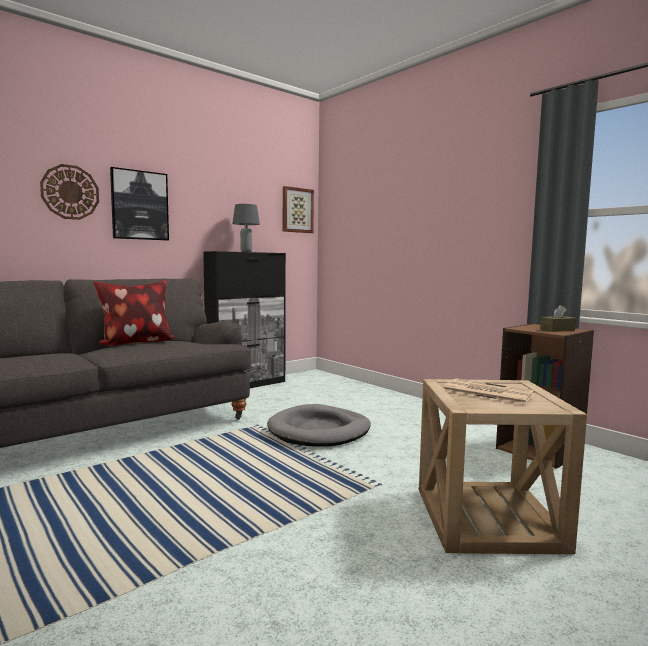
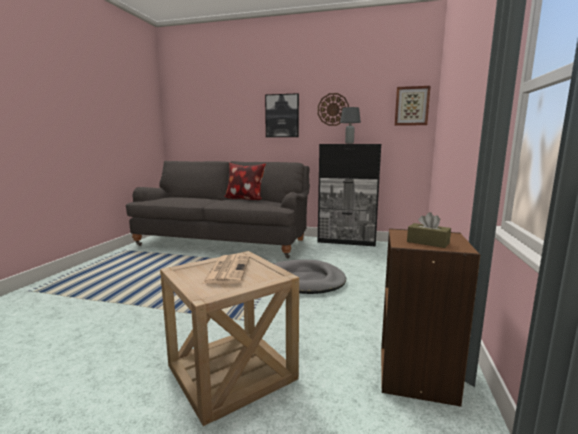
camera: 55 degrees right, 5 degrees up
(70, 192) = (245, 112): wall clock -> wall clock (333, 109)

